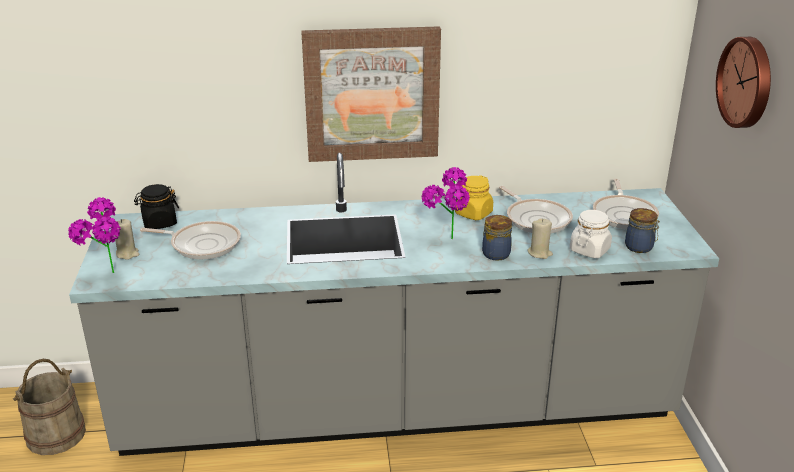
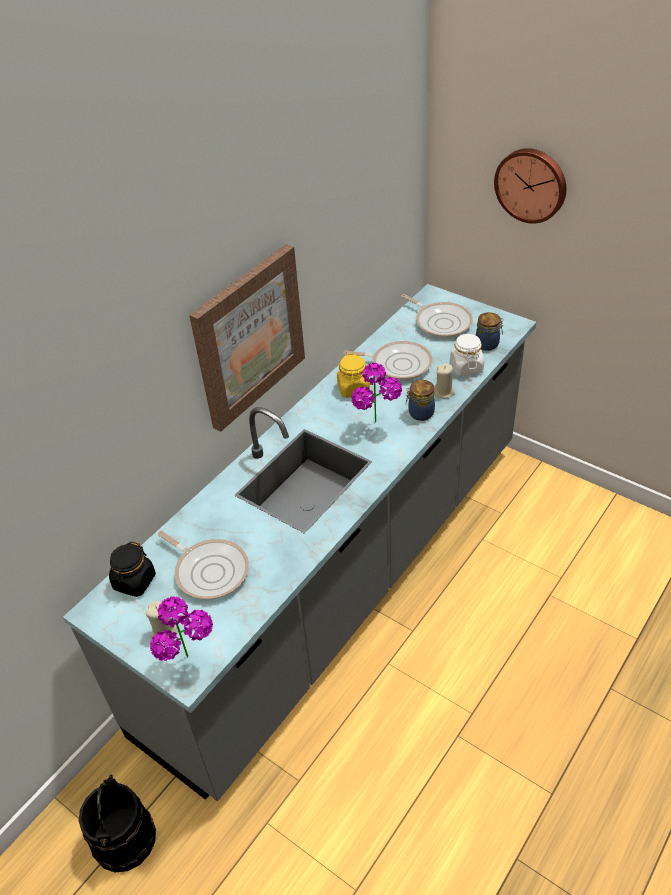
camera: 45 degrees left, 15 degrees up
(56, 434) = (123, 838): beige bucket -> black bucket
(202, 244) = (209, 570): frying pan -> frying pan turned 75 degrees clockwise

